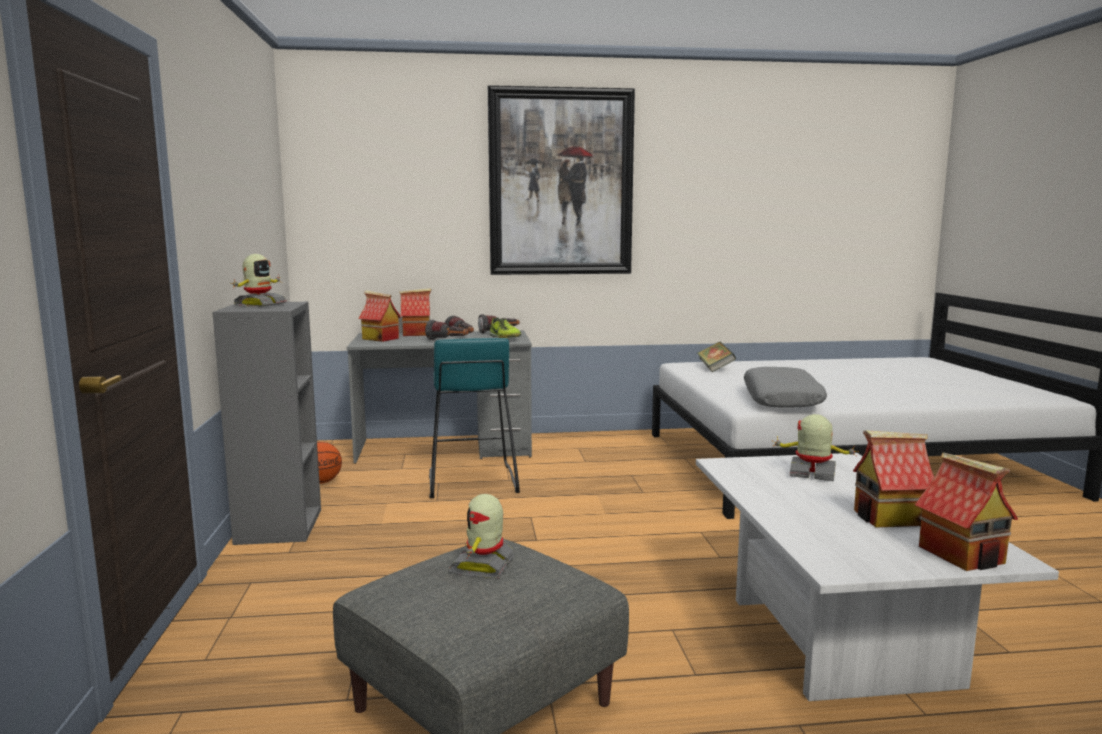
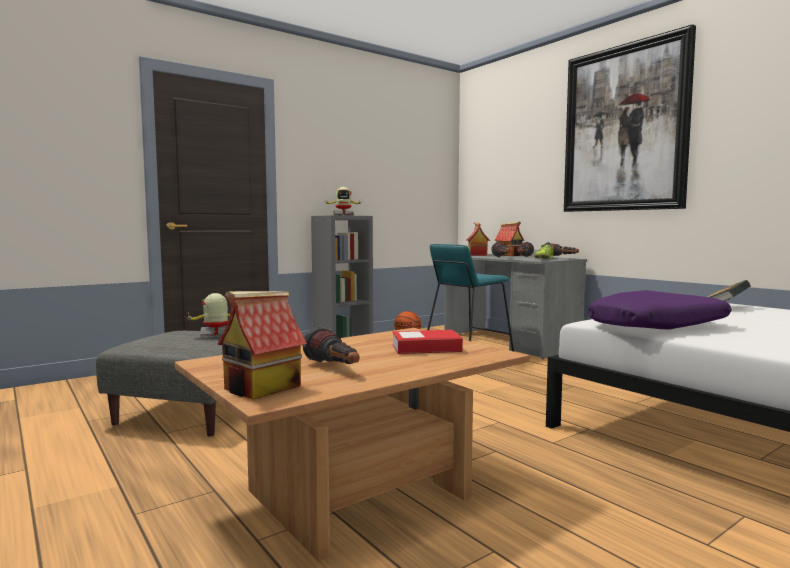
camera: 60 degrees right, 5 degrees down
(782, 400) = (658, 326): grey pillow -> purple pillow
(812, 474) = (426, 348): toy robot -> book
(832, 639) = (357, 490): white coffee table -> brown coffee table
(889, 518) = (335, 368): toy house -> flashlight

